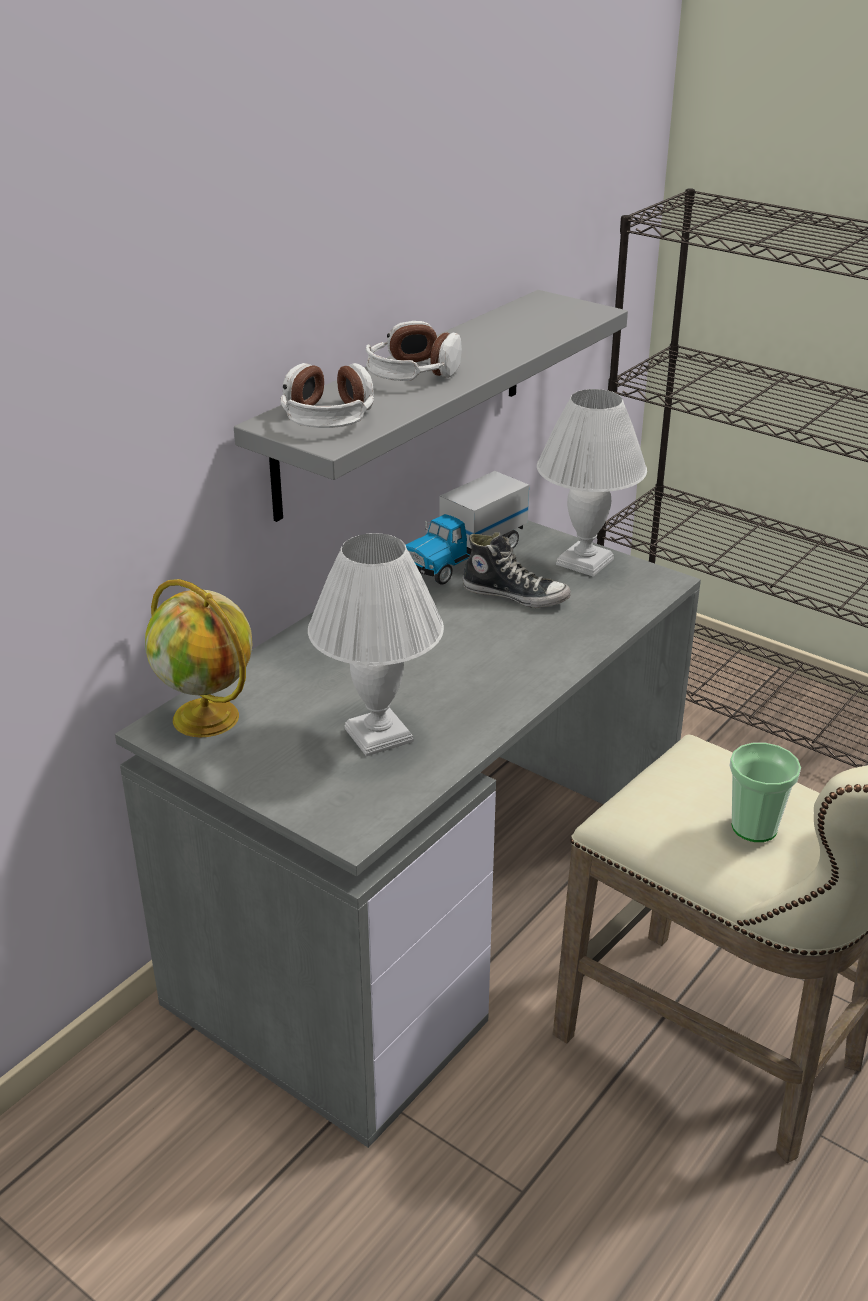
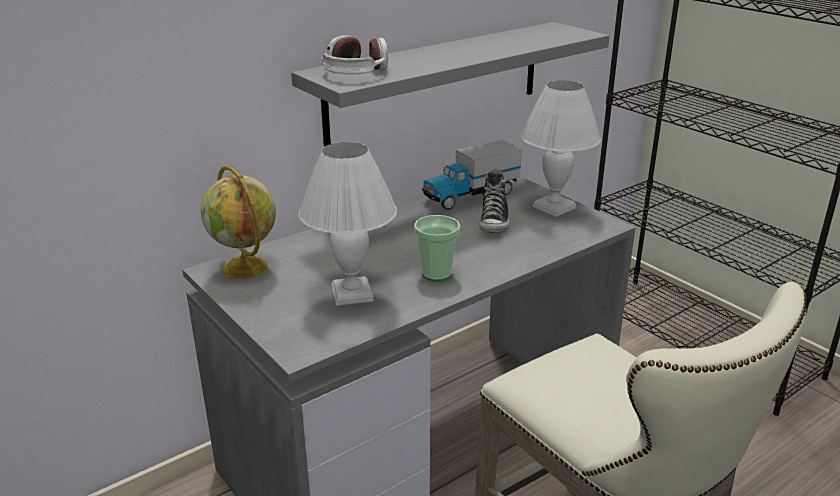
camera: 15 degrees right, 5 degrees down
(412, 373) = (432, 55): headphones -> none
(515, 595) = (494, 221): shoe -> shoe turned 60 degrees clockwise
(754, 827) = (614, 402): cup -> cup (436, 273)

